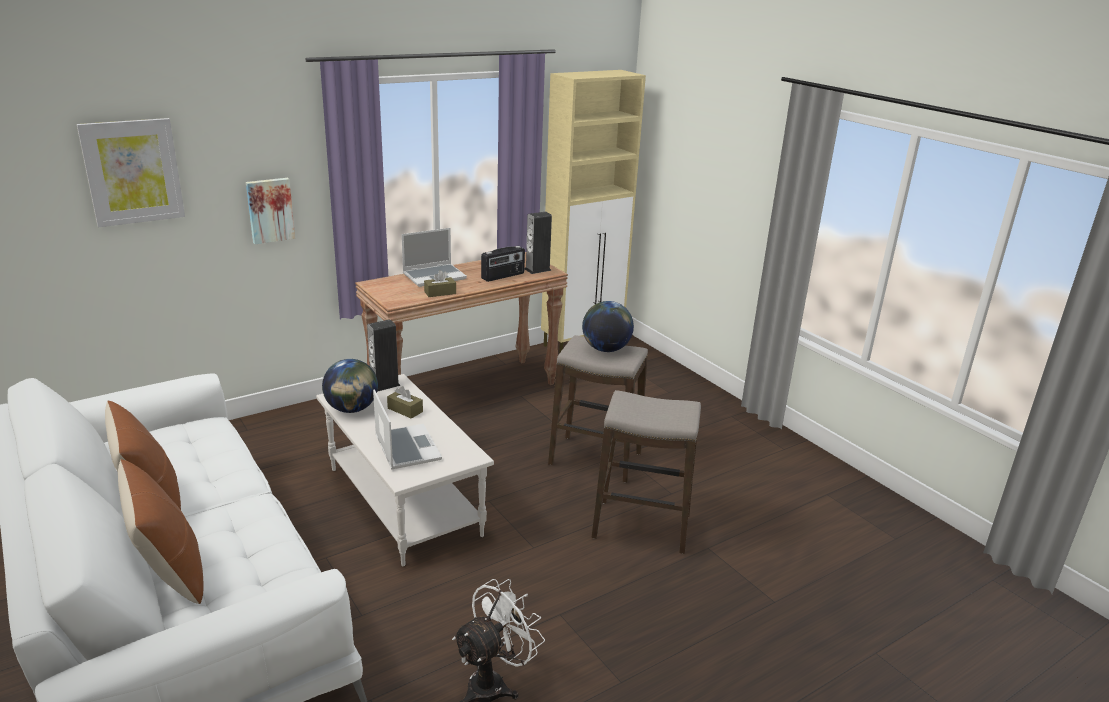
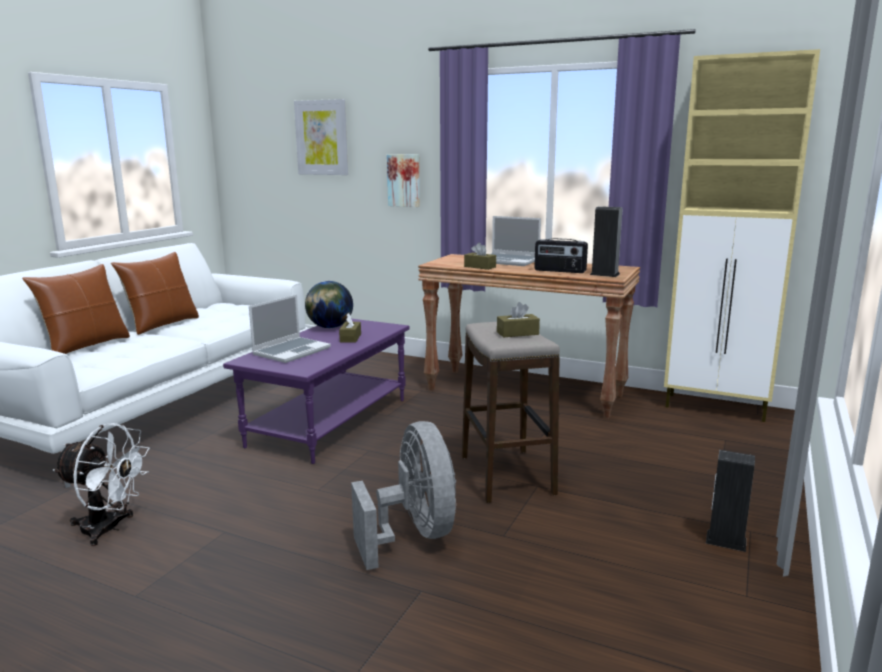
camera: 60 degrees right, 10 degrees down
(384, 385) = (381, 325): speaker -> speaker (726, 541)
(402, 501) = (329, 422): white coffee table -> purple coffee table
(605, 349) = (517, 333): globe -> brown tissue box
(641, 527) = (414, 535): stool -> grey fan

